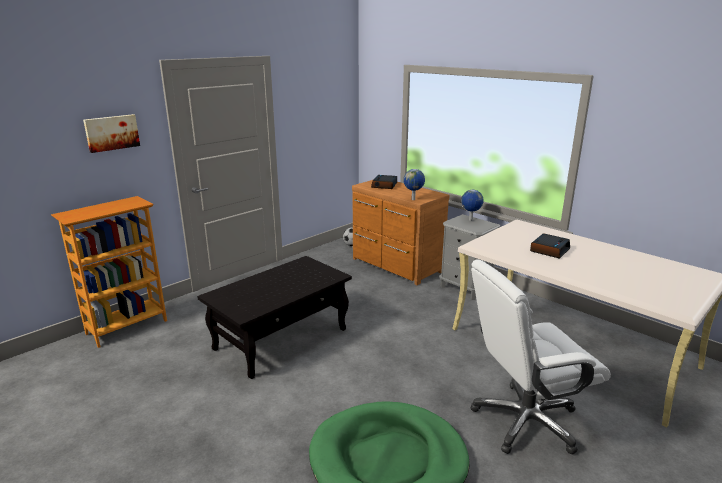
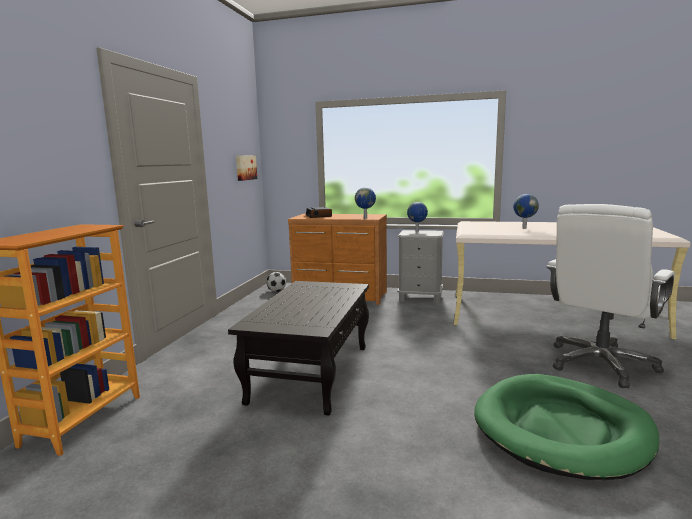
camera: 30 degrees left, 10 degrees down
(111, 133) = (45, 130): picture -> picture (245, 167)
(549, 250) = (524, 228): alarm clock -> globe

